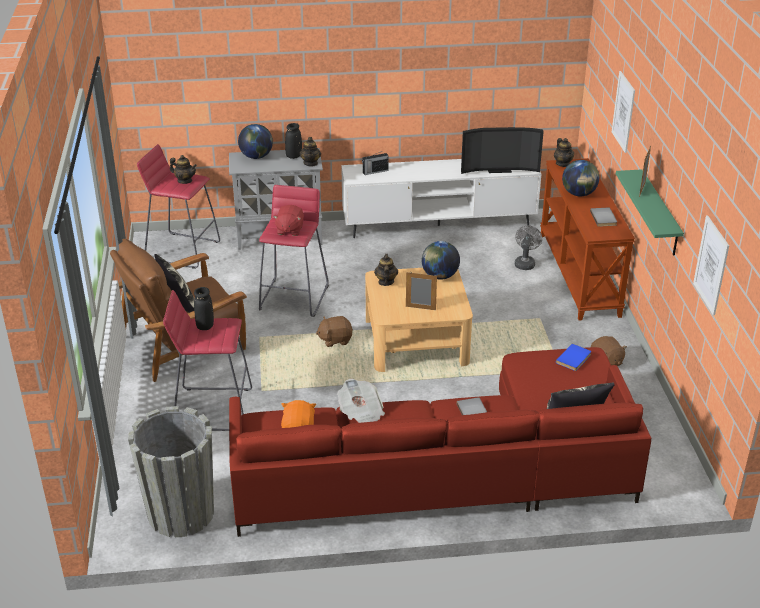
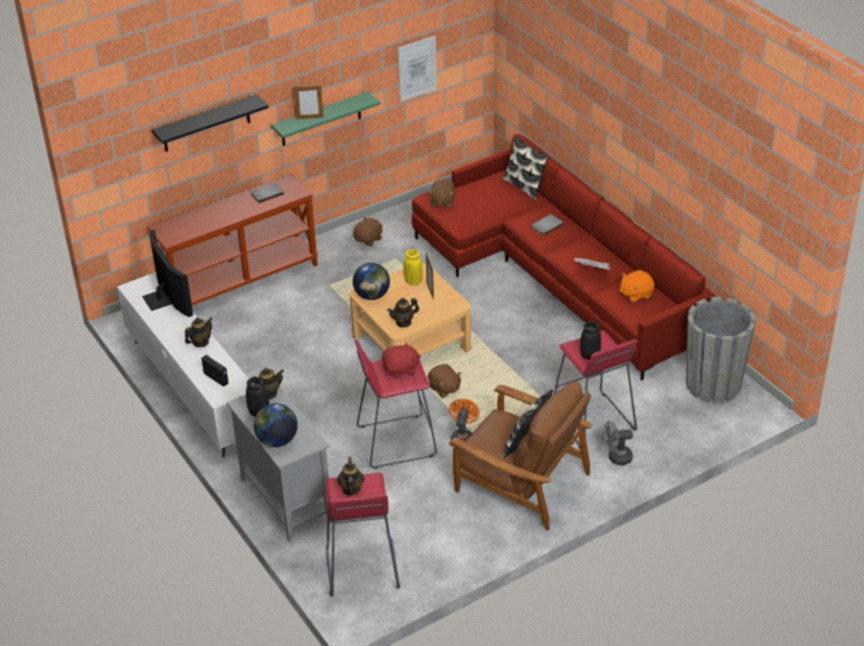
camera: 115 degrees left, 5 degrees up
(265, 331) = (463, 438): none -> orange fan
(443, 303) = (413, 281): none -> yellow vase
(525, 263) = (238, 316): grey fan -> grey fan (616, 457)
(563, 164) = (169, 237): teapot -> teapot (200, 342)
(574, 359) = (442, 202): blue book -> brown plush toy
(579, 194) = (228, 215): globe -> none
(623, 111) = (206, 124): picture -> black shelf

